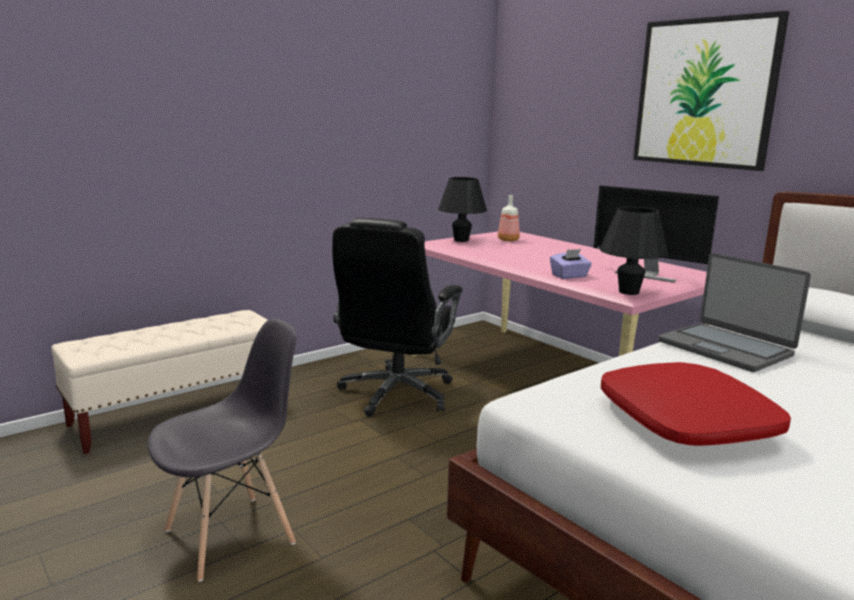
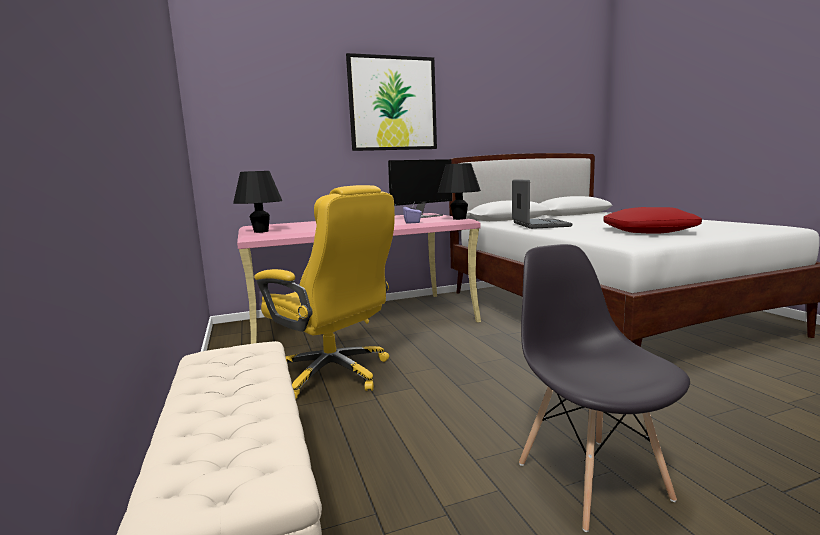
camera: 70 degrees left, 5 degrees down
(396, 394) = (334, 374): black office chair -> yellow office chair
(508, 240) = (282, 226): bottle -> none
(725, 348) = (539, 225): laptop -> laptop turned 75 degrees counterclockwise

